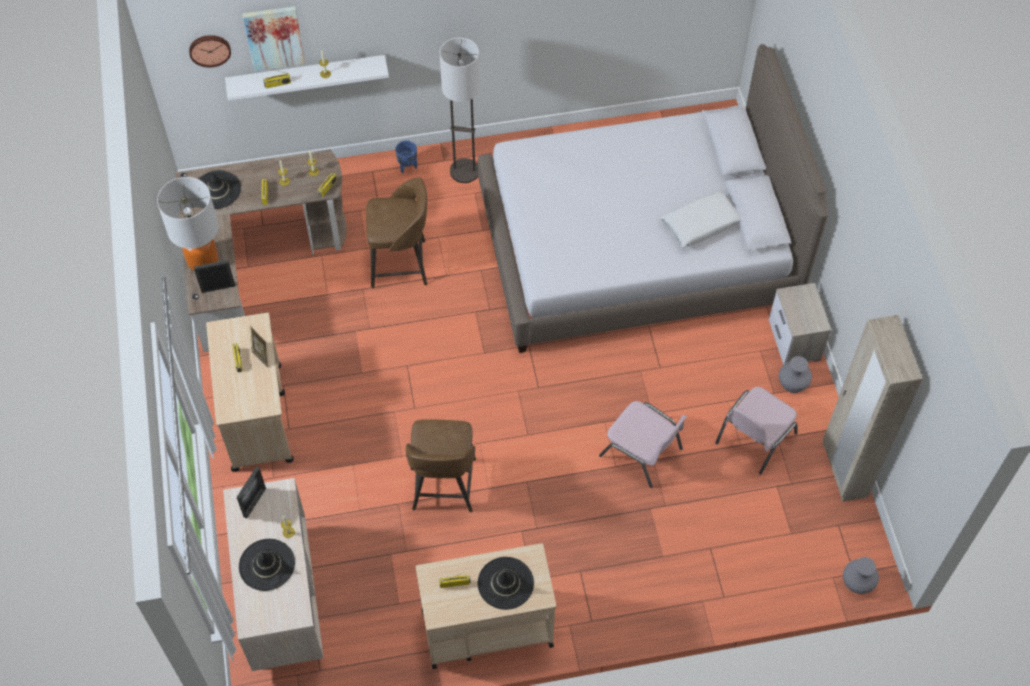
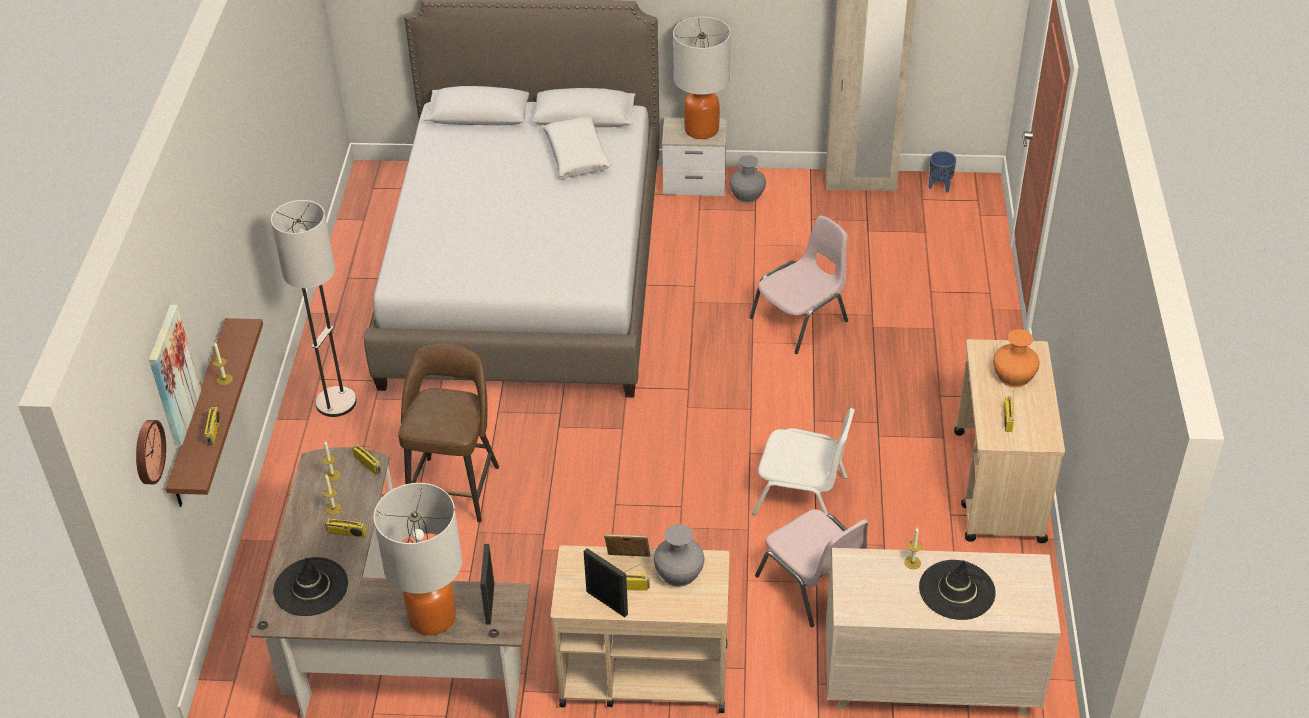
camera: 75 degrees left, 15 degrees down
(254, 502) = (861, 592): picture frame -> picture frame (607, 603)
(307, 76) = (201, 414): white shelf -> brown shelf
(407, 166) = (298, 457): blue planter -> blue planter (939, 186)
(443, 486) = (802, 495): brown stool -> white chair
(505, 583) = (1013, 376): black hat -> orange vase
(754, 438) = (806, 235): pink chair -> pink chair (813, 584)
(806, 314) = (701, 130): none -> table lamp
(857, 582) = (988, 200): grey vase -> grey vase (679, 573)

